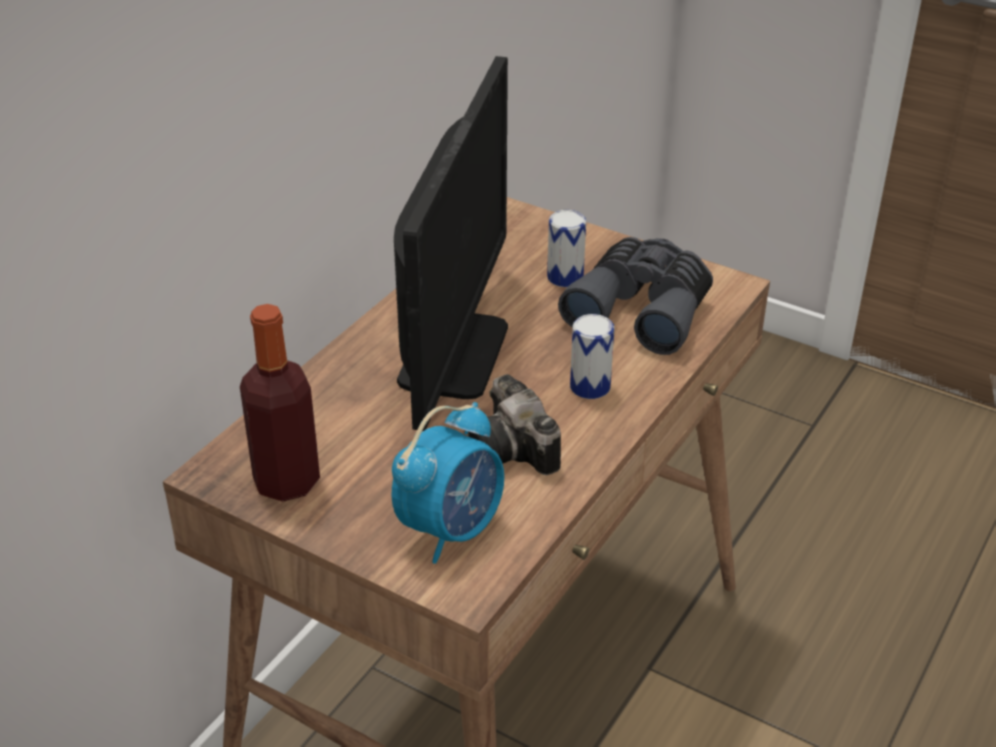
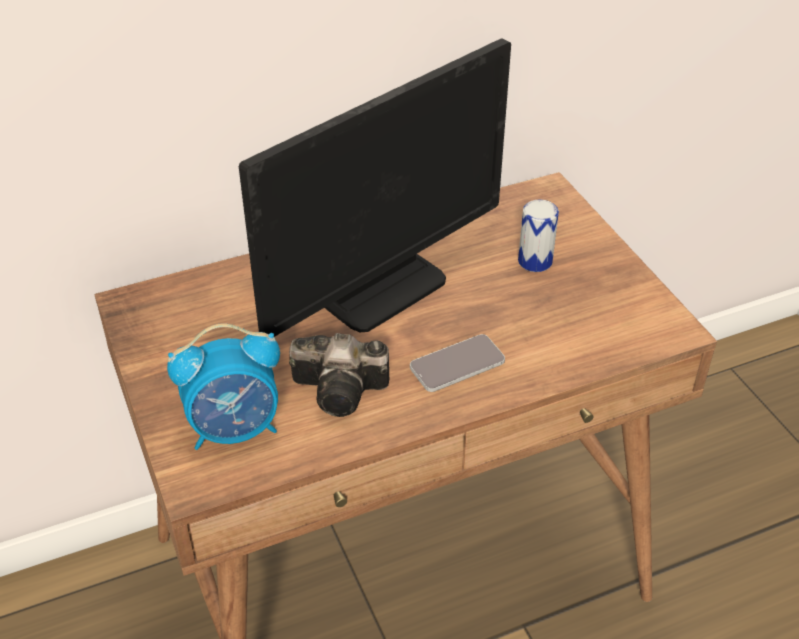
camera: 35 degrees right, 5 degrees up
(287, 481) = (166, 333): bottle -> none
(515, 451) = (344, 390): camera -> camera turned 90 degrees counterclockwise
(590, 386) = (457, 364): can -> phone
(642, 309) = (571, 317): grey binoculars -> none

